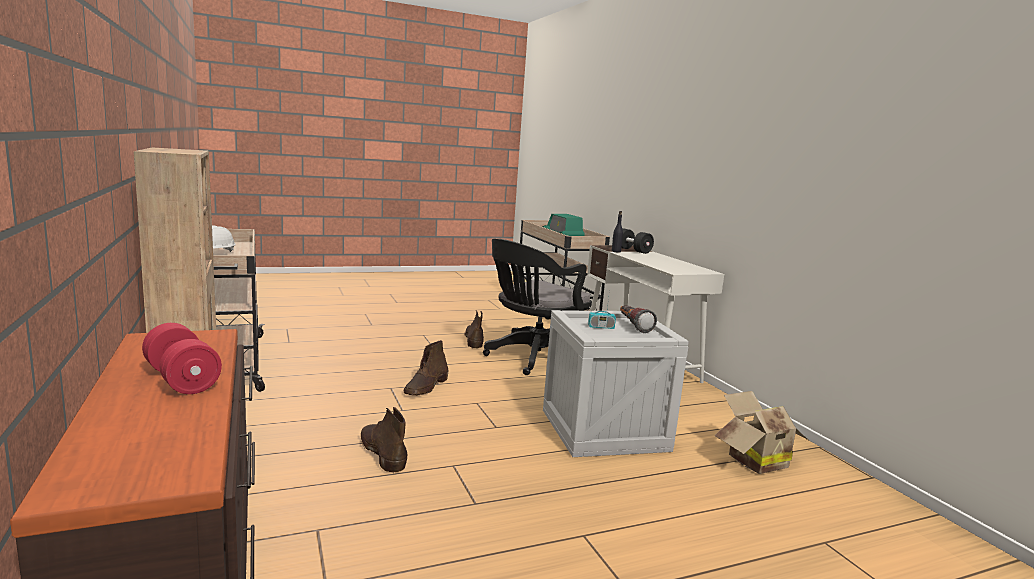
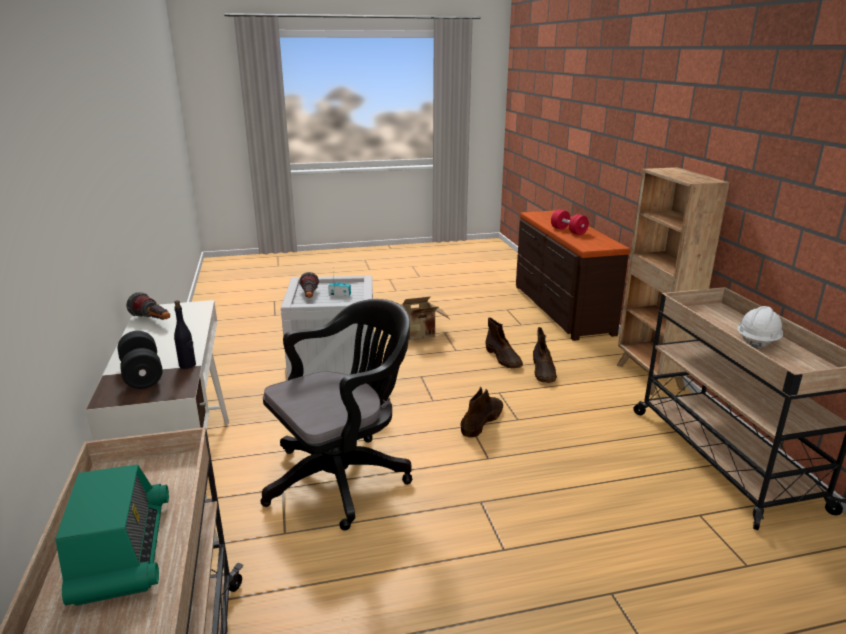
camera: 170 degrees left, 10 degrees up
(474, 340) = (417, 534): brown boot -> brown boot (543, 371)
(685, 266) = (154, 321): none -> flashlight
(753, 460) = (247, 350): cardboard box -> cardboard box (420, 335)

